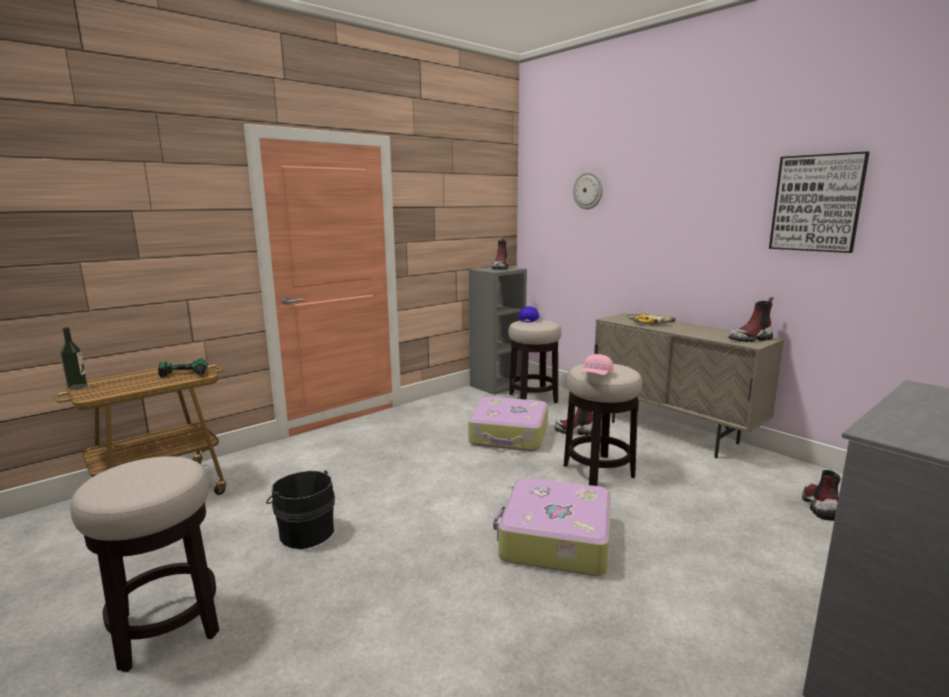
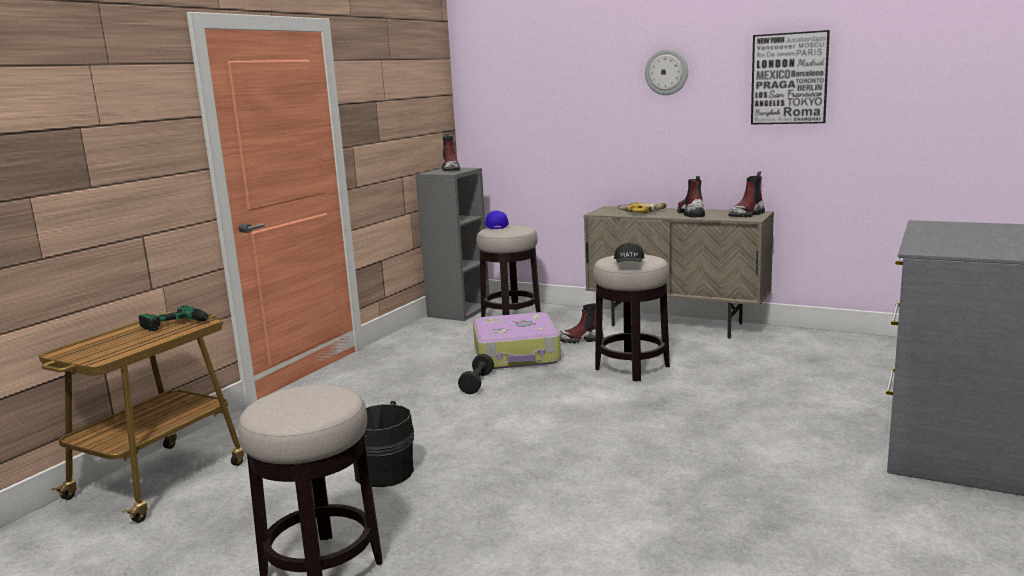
camera: 20 degrees left, 0 degrees up
(77, 386) = (58, 354): bottle -> none
(454, 457) = (477, 383): none -> black dumbbell
(554, 540) = (635, 426): suitcase -> none
(588, 190) = (546, 73): wall clock -> wall clock (666, 72)
(596, 375) = (629, 264): pink cap -> black cap
(818, 506) = (833, 358): boot -> boot (690, 213)

